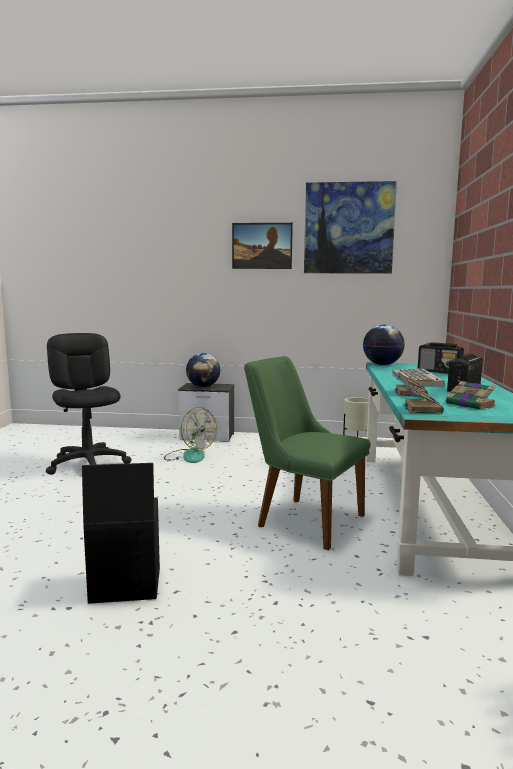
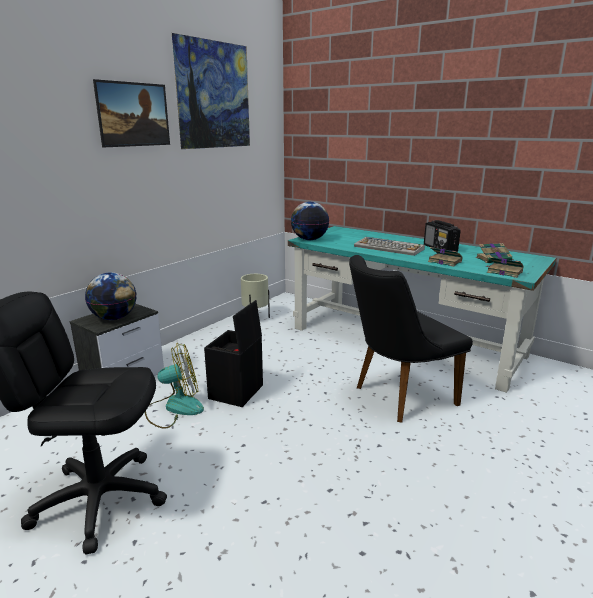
camera: 60 degrees left, 10 degrees up
(124, 586) = (493, 539): black storage box -> black storage box (236, 392)
(301, 518) = (397, 397): green chair -> black chair
(439, 372) = (363, 236): radio -> none

